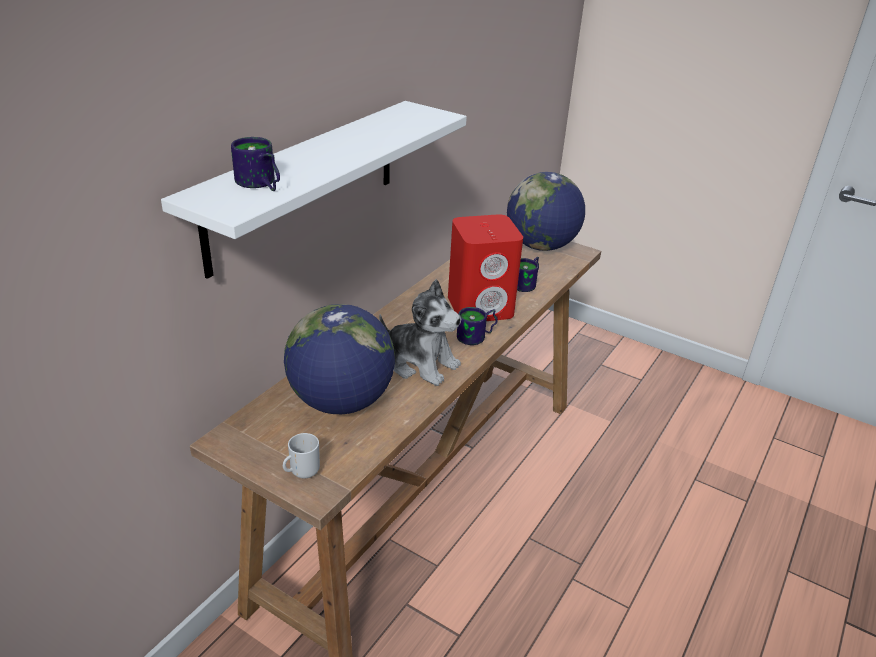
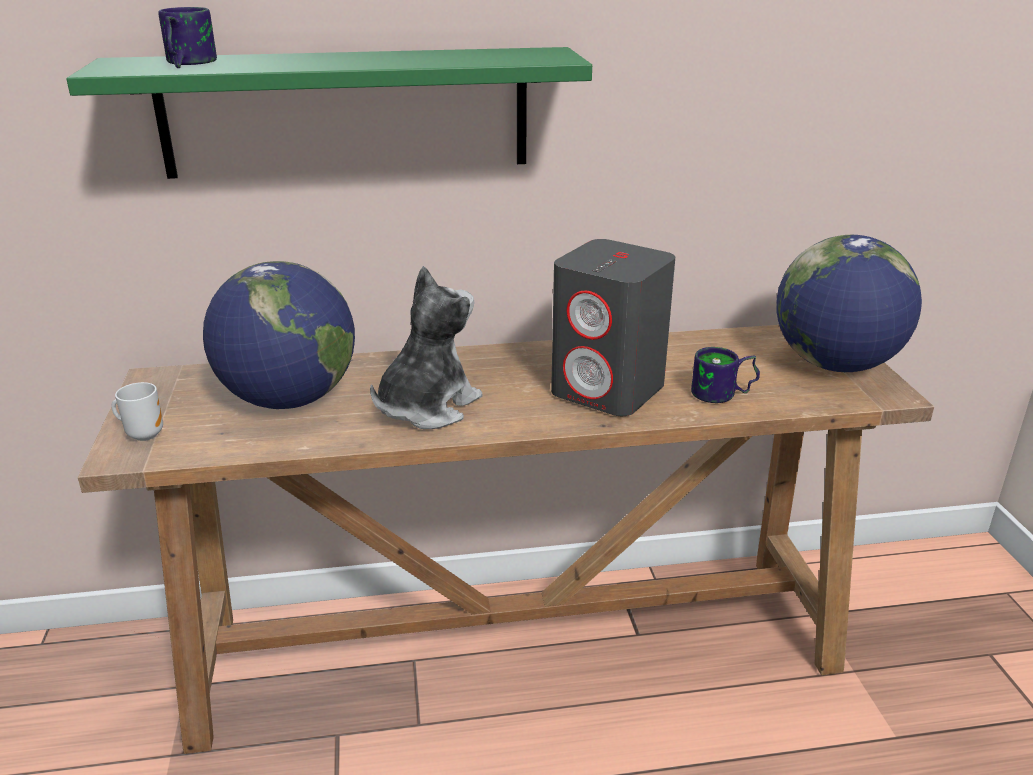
camera: 50 degrees right, 5 degrees down
(305, 184) = (346, 112): white shelf -> green shelf
(420, 363) = (426, 407): plush toy -> plush toy turned 135 degrees counterclockwise
(477, 337) = (540, 415): mug -> none
(481, 307) = (609, 390): red speaker -> grey speaker

